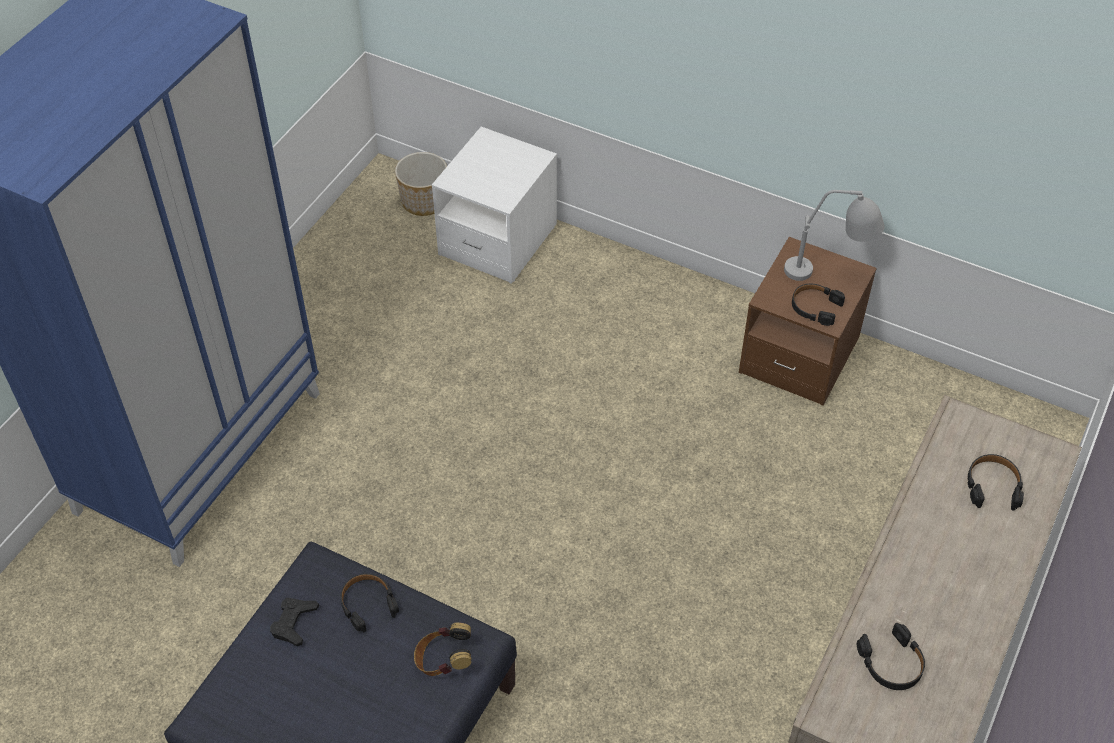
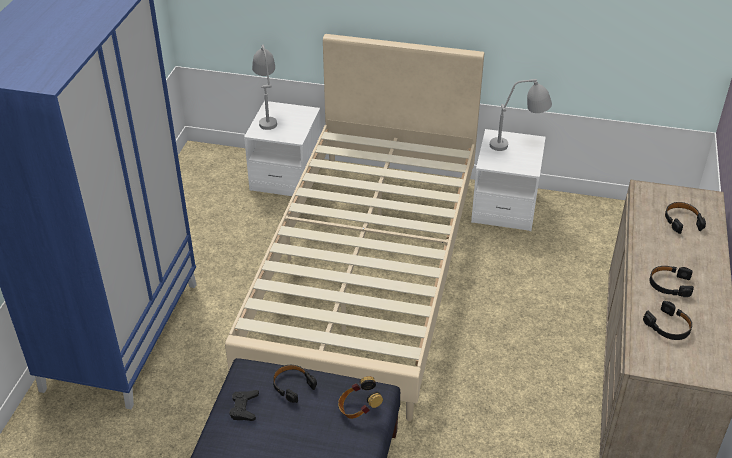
camera: 15 degrees left, 10 degrees down
(424, 201) = (228, 162): planter -> none
(477, 150) = (267, 113): none -> grey table lamp
(557, 426) = (366, 273): none -> beige bed
(799, 355) = (504, 207): brown nightstand -> white nightstand
(815, 307) = (518, 163): black headphones -> black headphones (669, 285)

